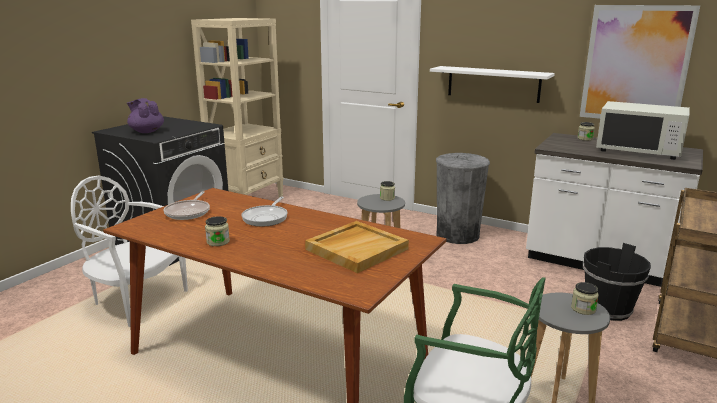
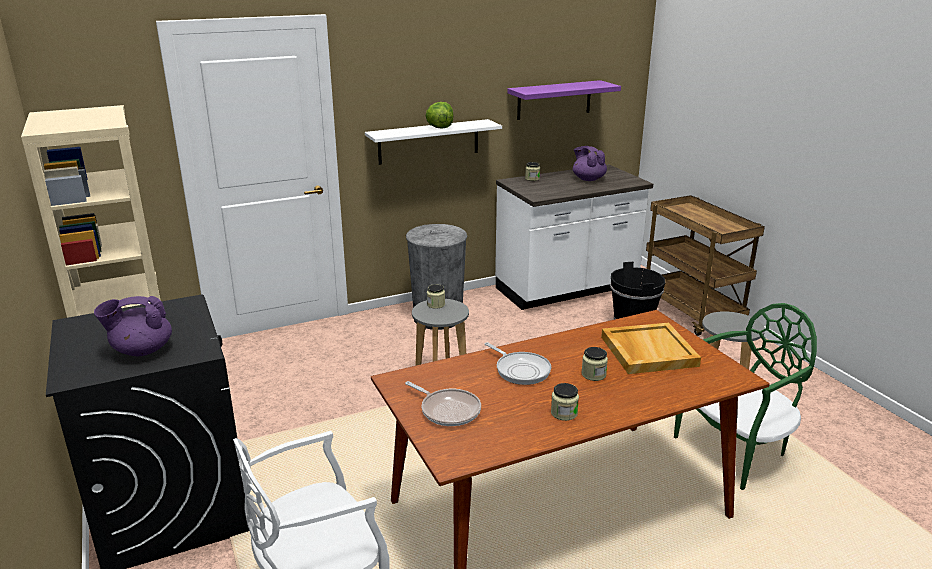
camera: 55 degrees left, 5 degrees up
(494, 70) = (439, 127): none -> lettuce
(583, 309) = (735, 320): jar -> jar (593, 374)
(635, 64) = (554, 100): picture -> purple shelf
(638, 151) = (588, 179): white microwave -> purple teapot

